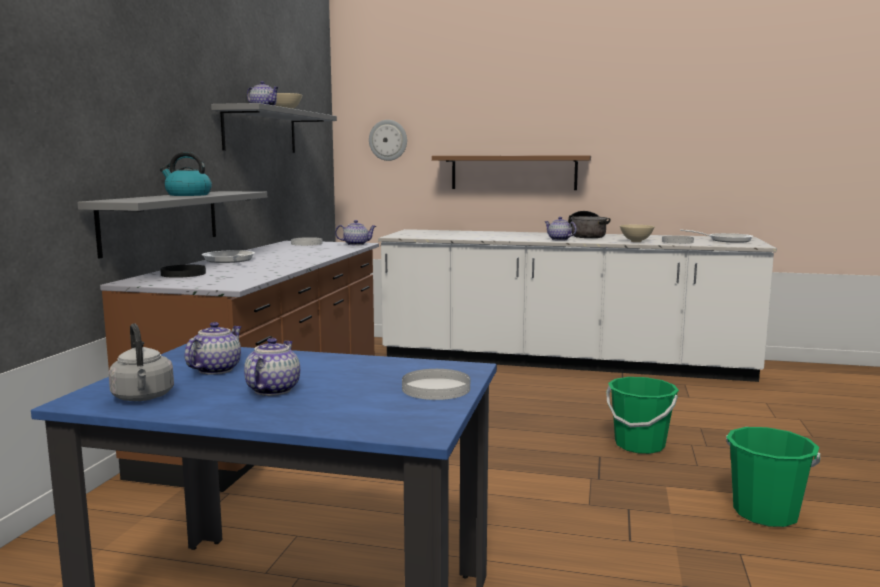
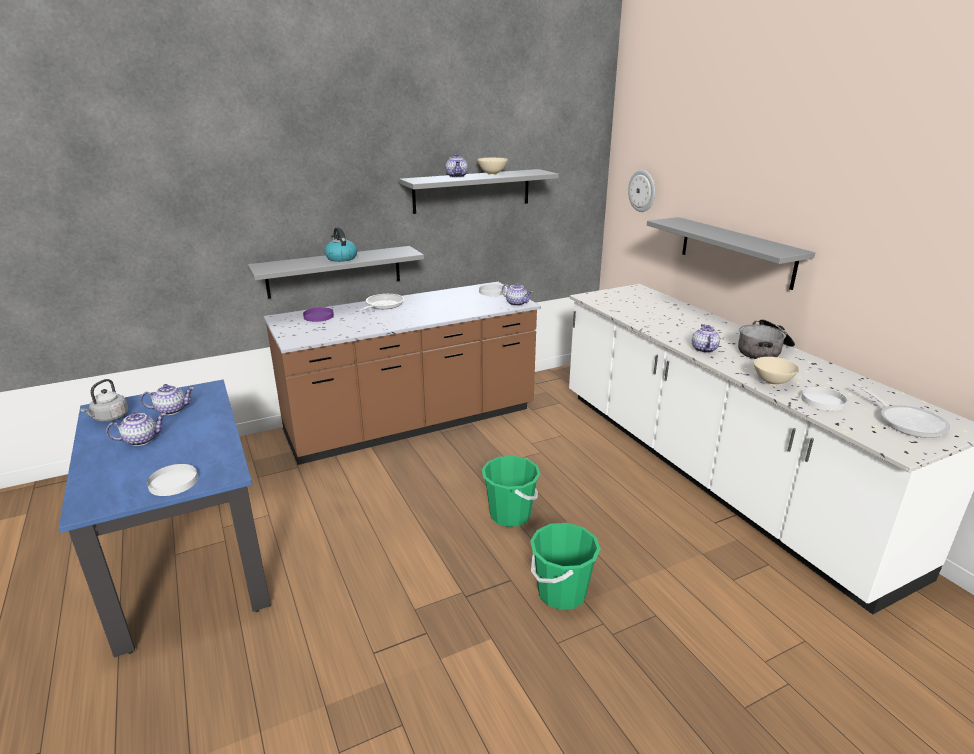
camera: 50 degrees right, 15 degrees up
(183, 274) = (318, 316): black plate -> purple plate
(513, 172) = (736, 251): brown shelf -> grey shelf
(765, 513) = (496, 720): green bucket -> green bucket (510, 515)

